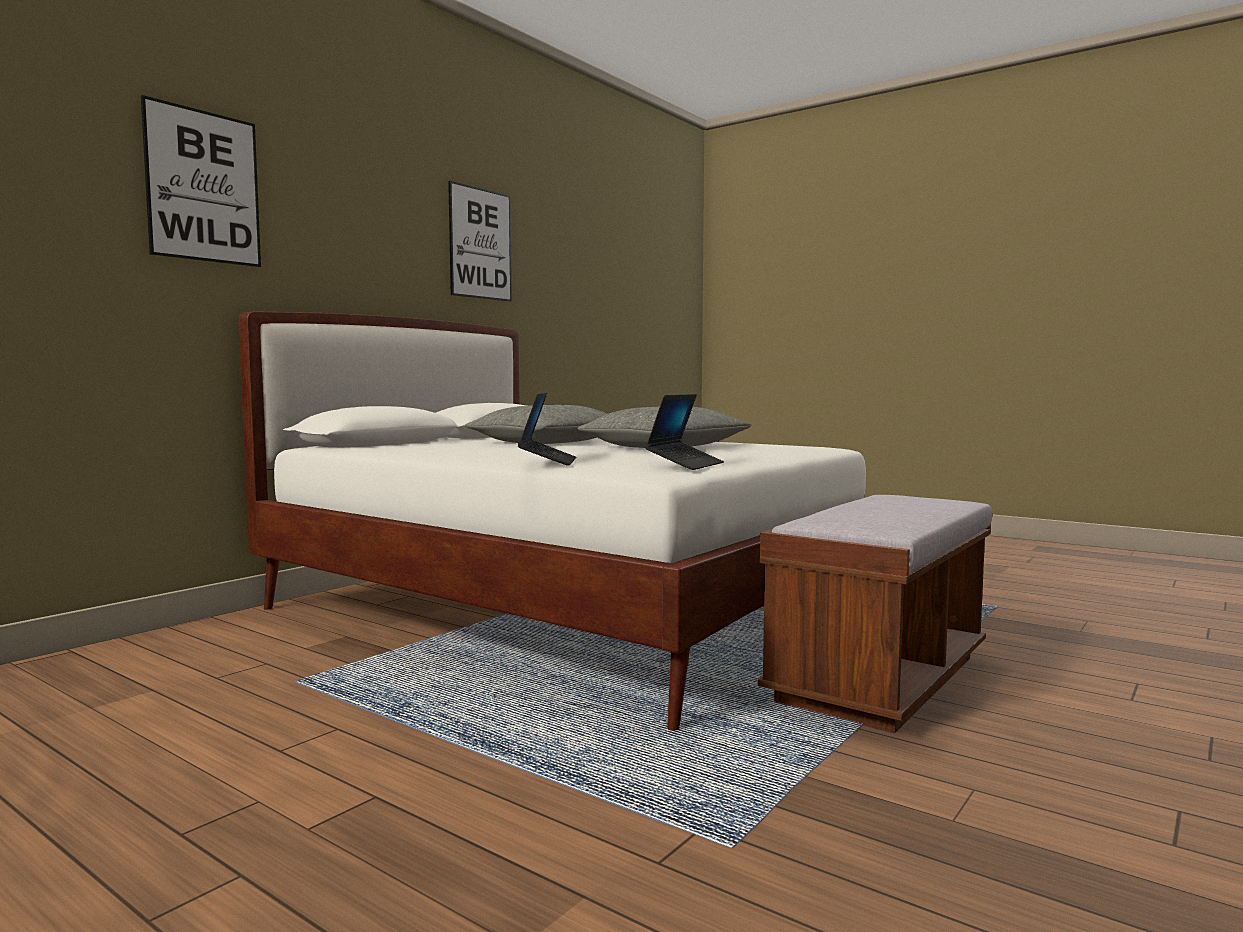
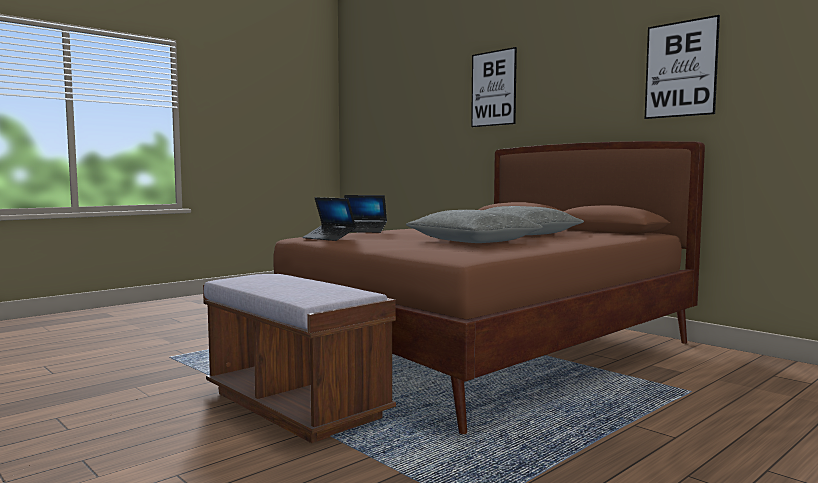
camera: 100 degrees right, 0 degrees up
(565, 610) = (488, 350): white bed -> brown bed

